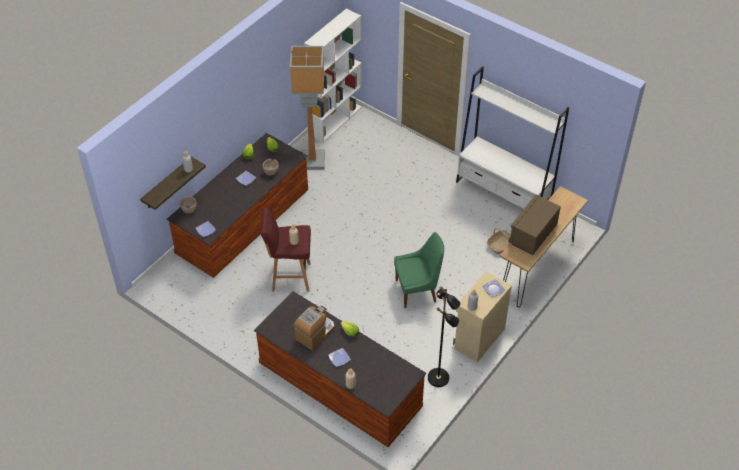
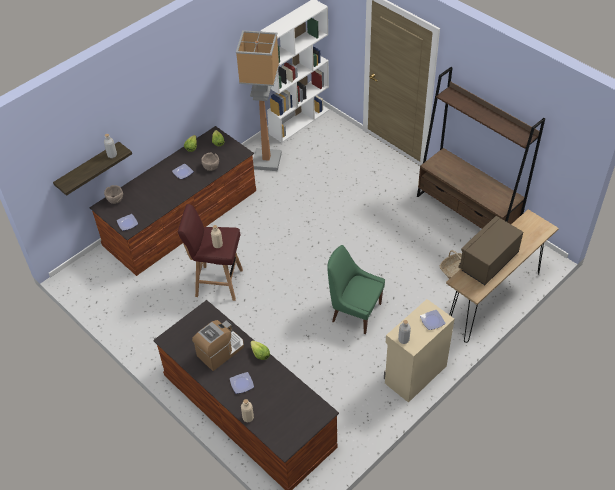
camera: 10 degrees right, 0 degrees up
(417, 290) = (354, 312): green chair -> green chair turned 150 degrees counterclockwise
(439, 378) = (361, 416): black floor lamp -> none
(503, 194) = (467, 213): white bookcase -> brown bookcase

